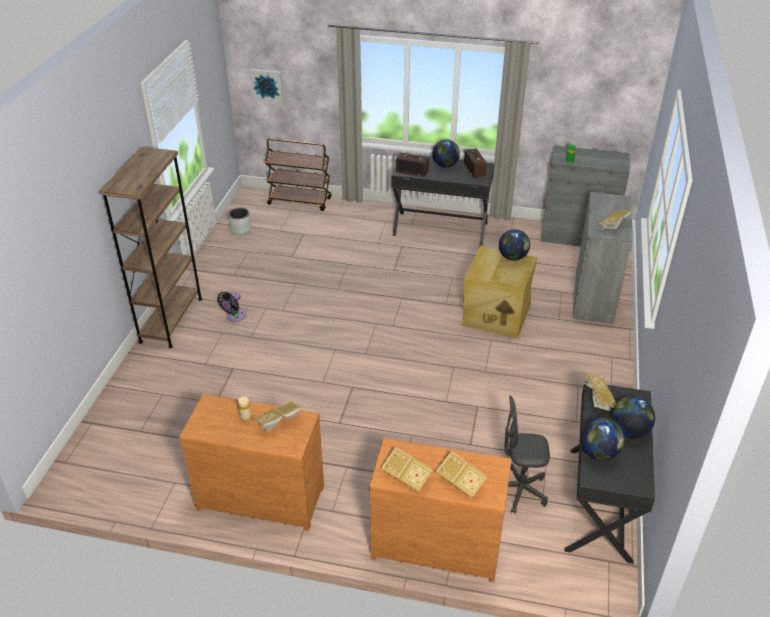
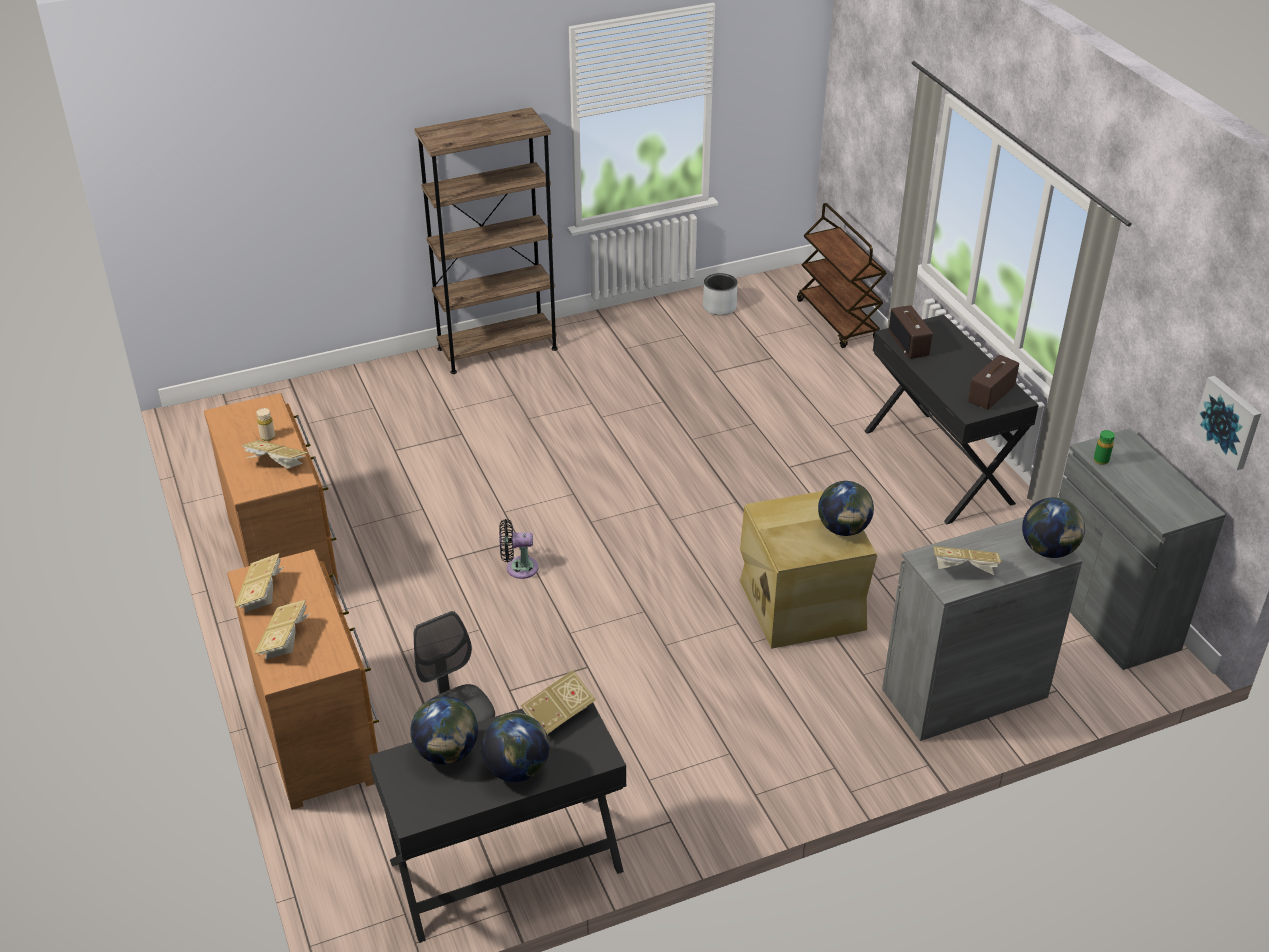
camera: 55 degrees right, 0 degrees up
(234, 317) = (550, 388): black fan -> black fan (518, 568)
(267, 84) = (856, 122): picture -> picture (1228, 421)
(445, 165) = (966, 364): globe -> globe (1048, 550)

